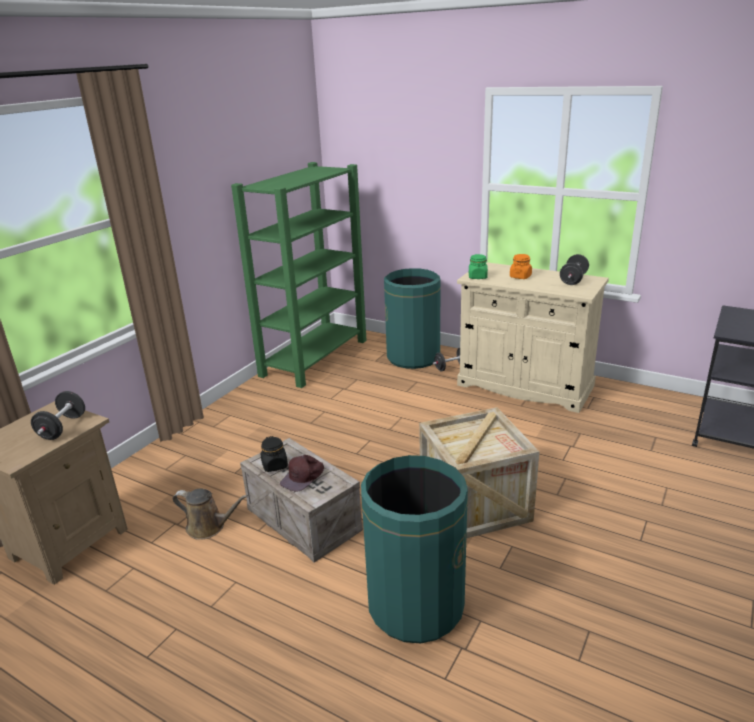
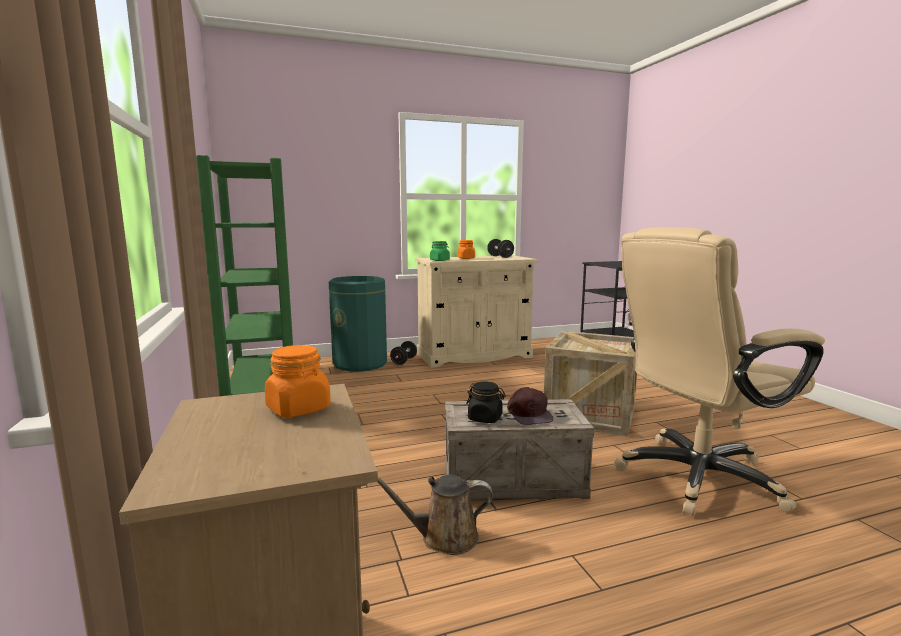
camera: 50 degrees left, 15 degrees down
(62, 428) = (299, 409): black dumbbell -> orange jar
(209, 527) = (443, 537): brown watering can -> brown watering can turned 150 degrees counterclockwise
(415, 605) = (698, 477): green trash can -> beige office chair

